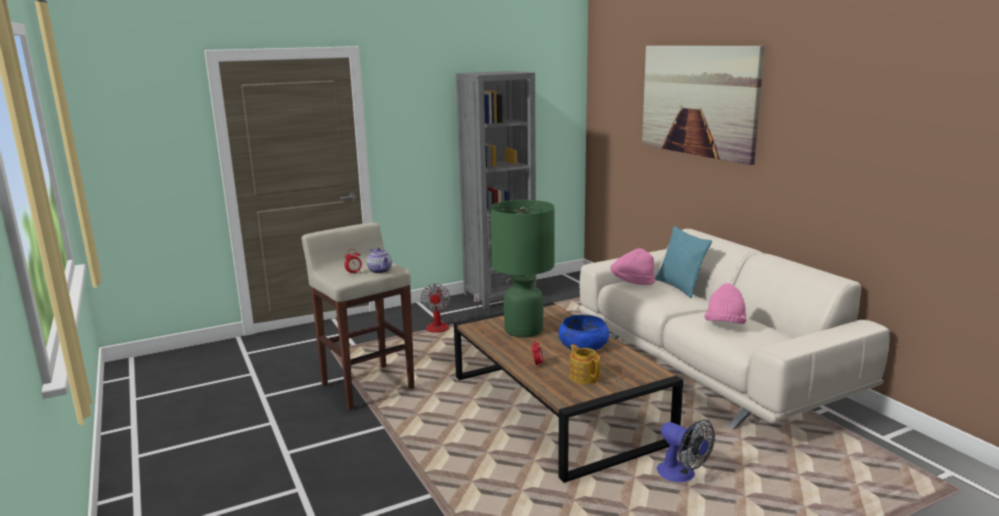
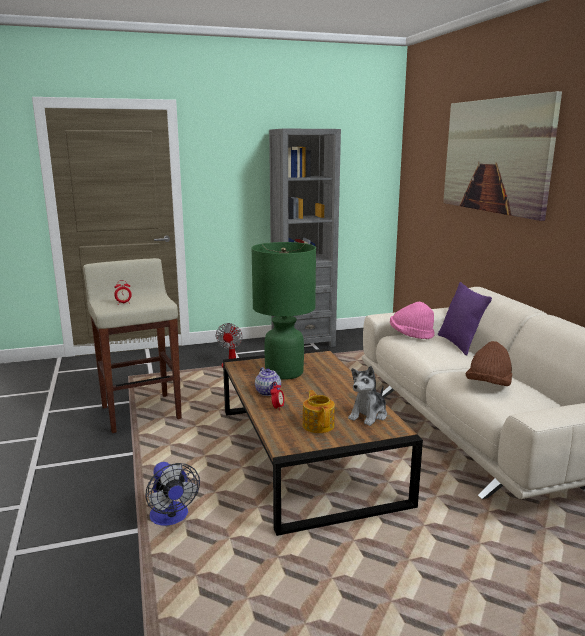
camera: 10 degrees right, 0 degrees up
(380, 271) = (149, 303): teapot -> teapot (268, 392)
(583, 345) = (335, 392): blue bowl -> none
(625, 363) = (368, 415): none -> plush toy
(679, 287) = (459, 344): turquoise pillow -> purple pillow
(682, 475) = (407, 545): fan -> fan (171, 518)
(725, 325) = (488, 385): pink hat -> brown hat

